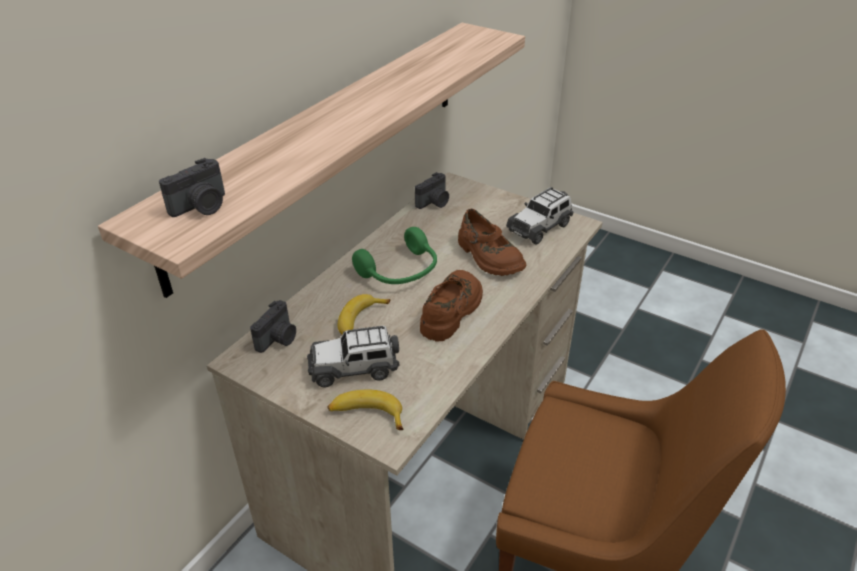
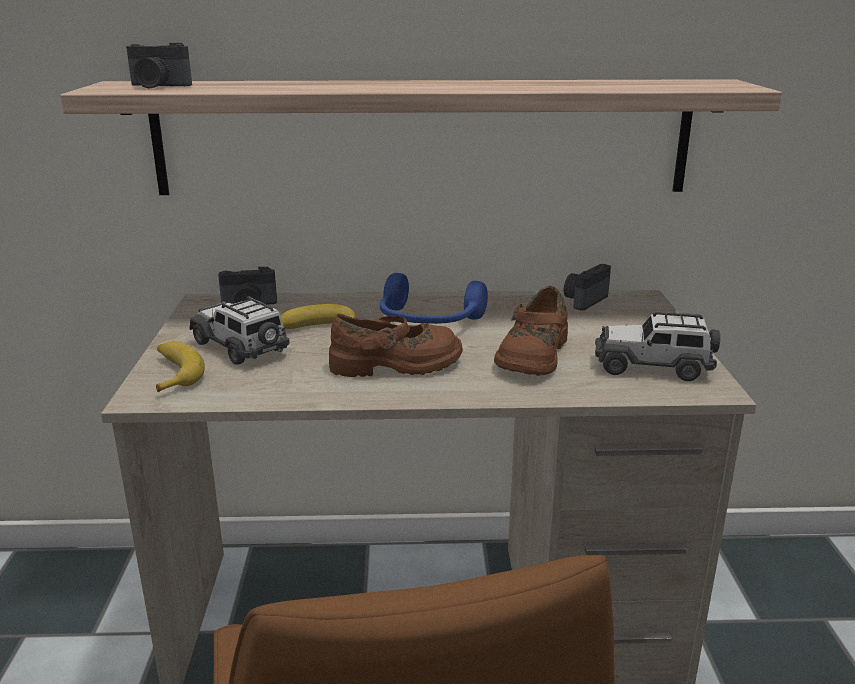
camera: 55 degrees right, 15 degrees down
(401, 272) = (428, 322): green headphones -> blue headphones
(434, 202) = (583, 300): camera -> camera turned 120 degrees clockwise

